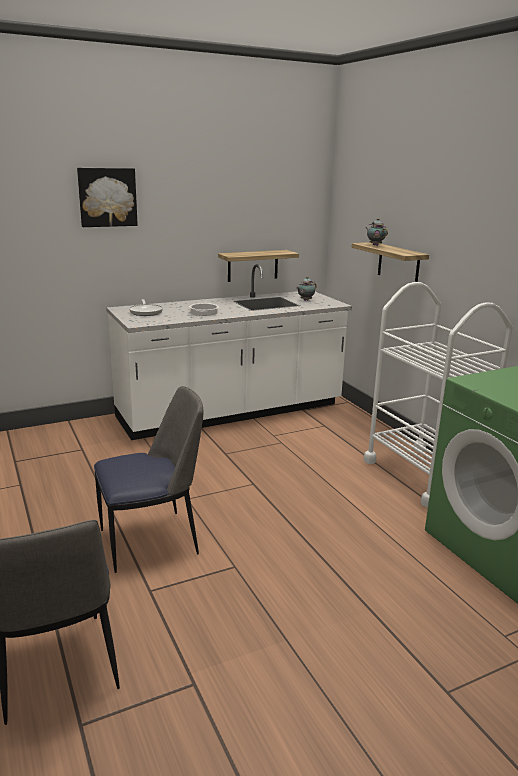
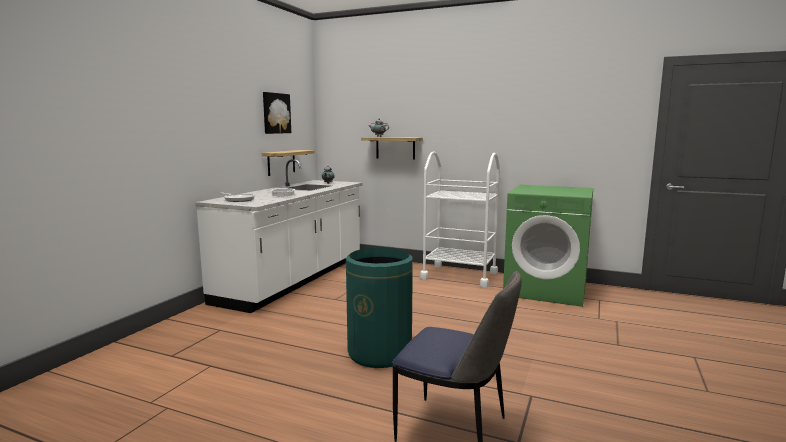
camera: 40 degrees left, 10 degrees down
(107, 197) = (190, 103): picture -> picture (275, 113)
(152, 540) = (380, 353): chair -> green trash can

